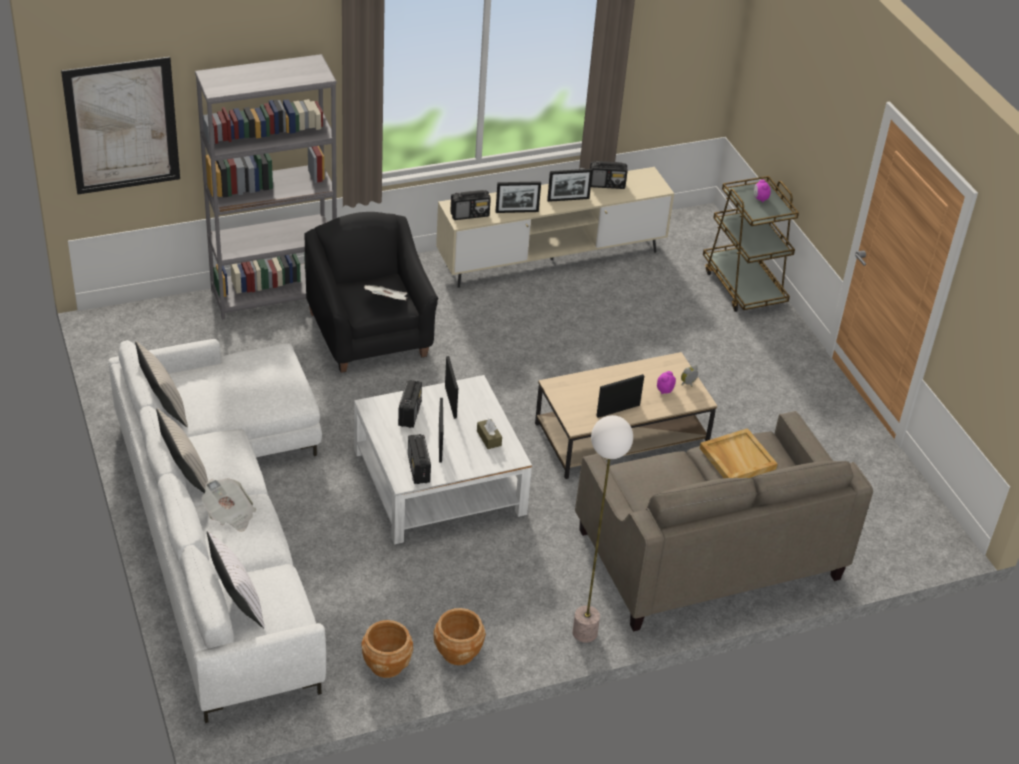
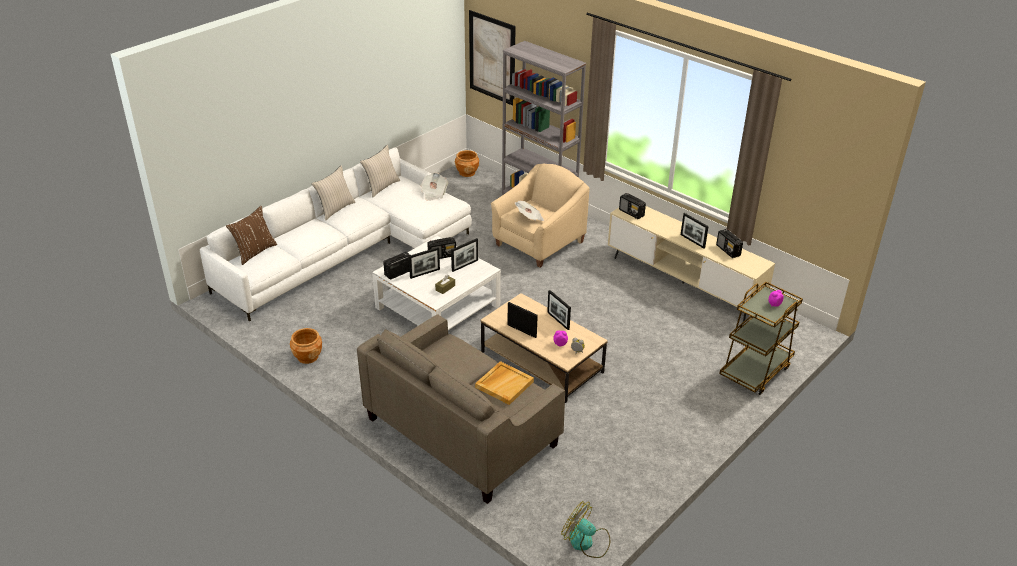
camera: 65 degrees right, 5 degrees down
(230, 515) = (316, 229): newspaper -> newspaper (433, 194)
(237, 604) = (254, 252): white pillow -> brown pillow
(370, 334) = (539, 243): black armchair -> beige armchair
(386, 664) = (283, 335): brown planter -> brown planter (467, 172)
(517, 211) = (655, 227): picture frame -> picture frame (558, 321)
(584, 633) = (354, 399): floor lamp -> none
(933, 525) = (586, 542): none -> fan

